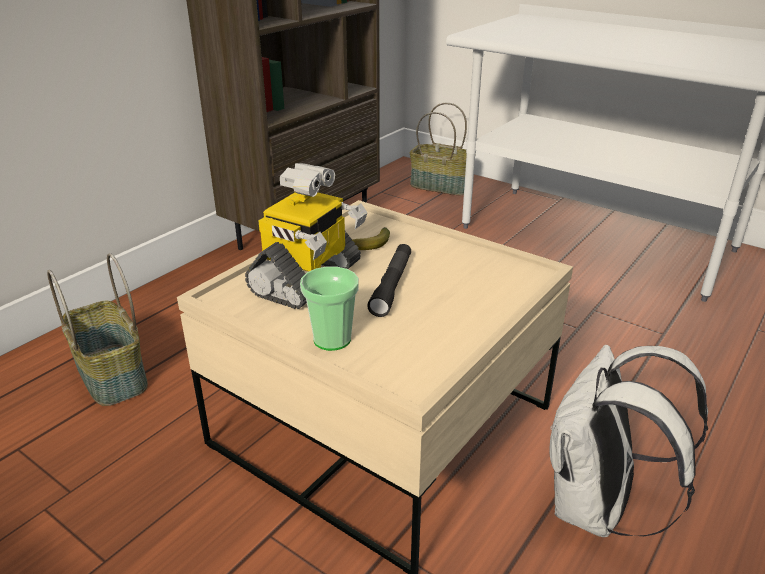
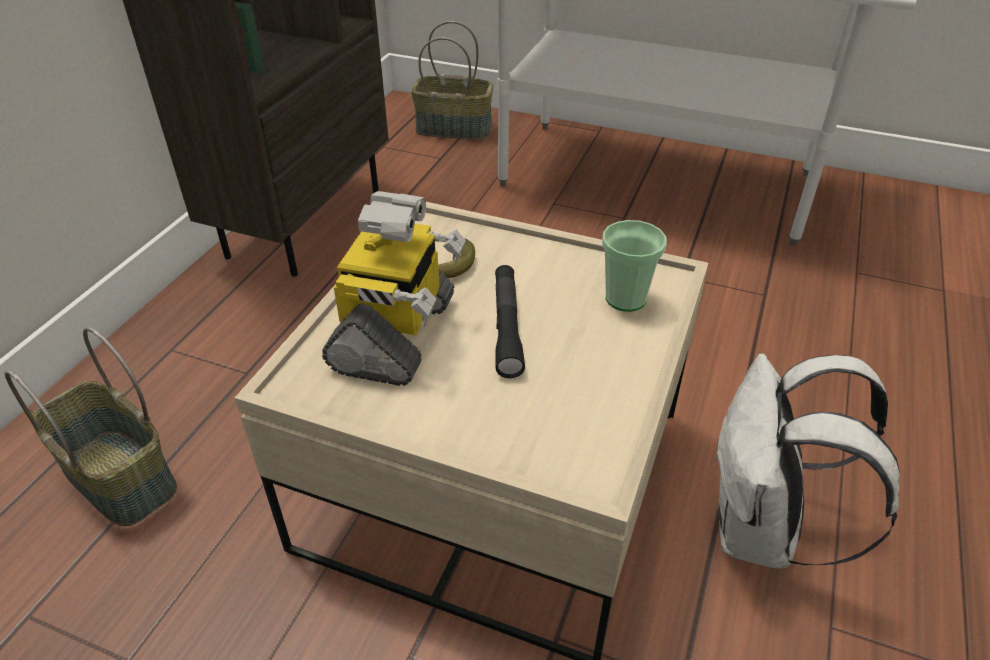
camera: 15 degrees left, 10 degrees up
(332, 339) = (467, 424): cup -> cup (625, 298)

